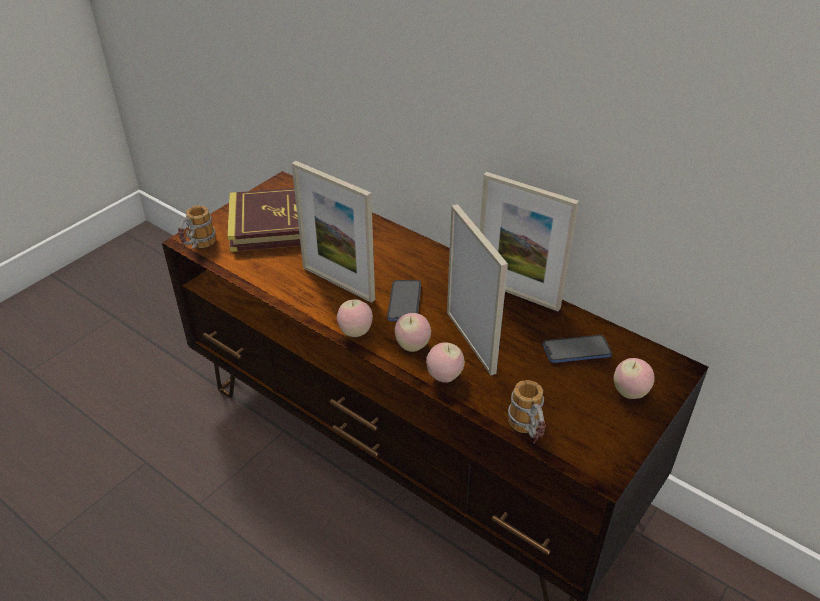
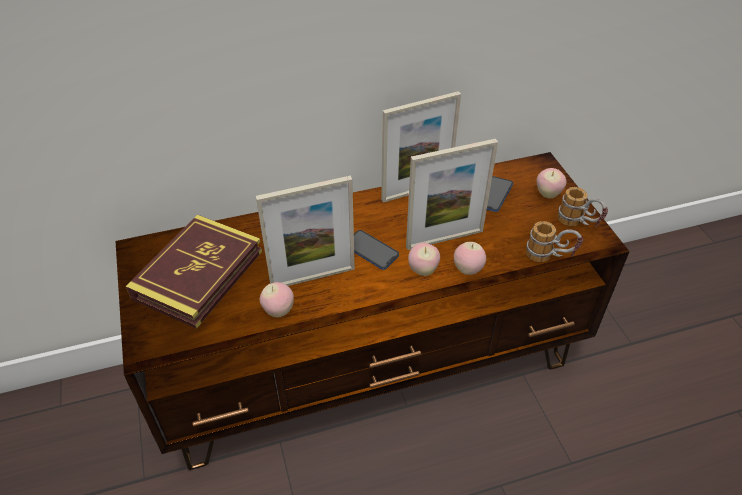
camera: 55 degrees left, 5 degrees up
(198, 247) = (164, 349): mug -> mug (578, 224)
(355, 332) = (380, 294): apple -> apple (278, 311)
(470, 342) = (444, 239): picture frame -> picture frame turned 150 degrees clockwise

